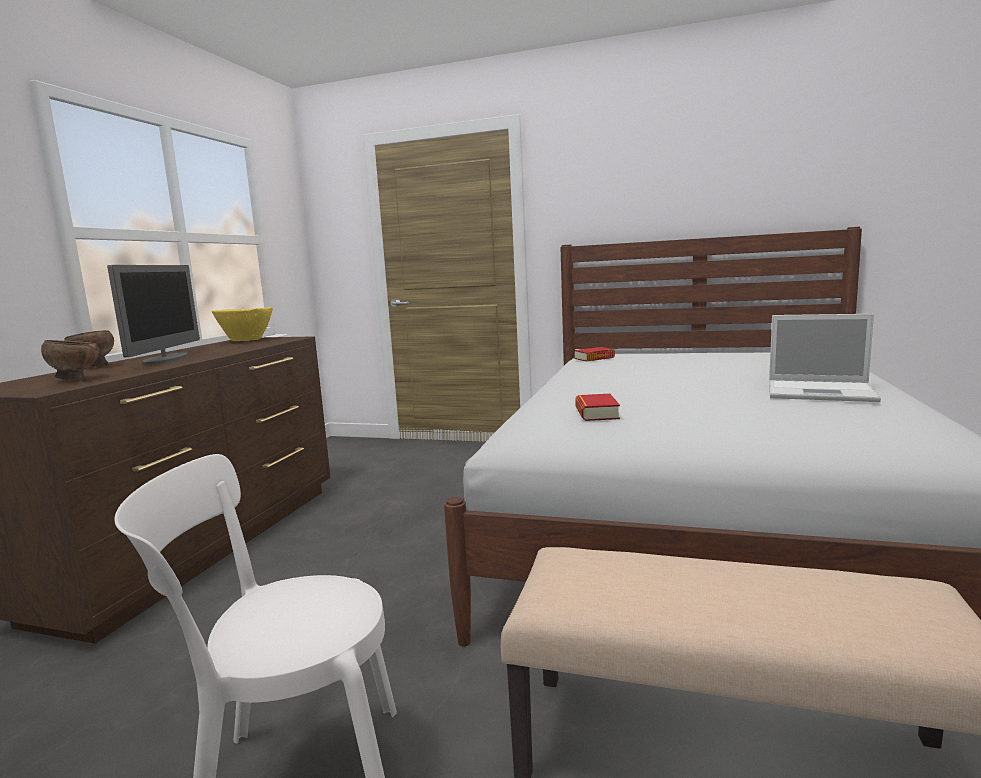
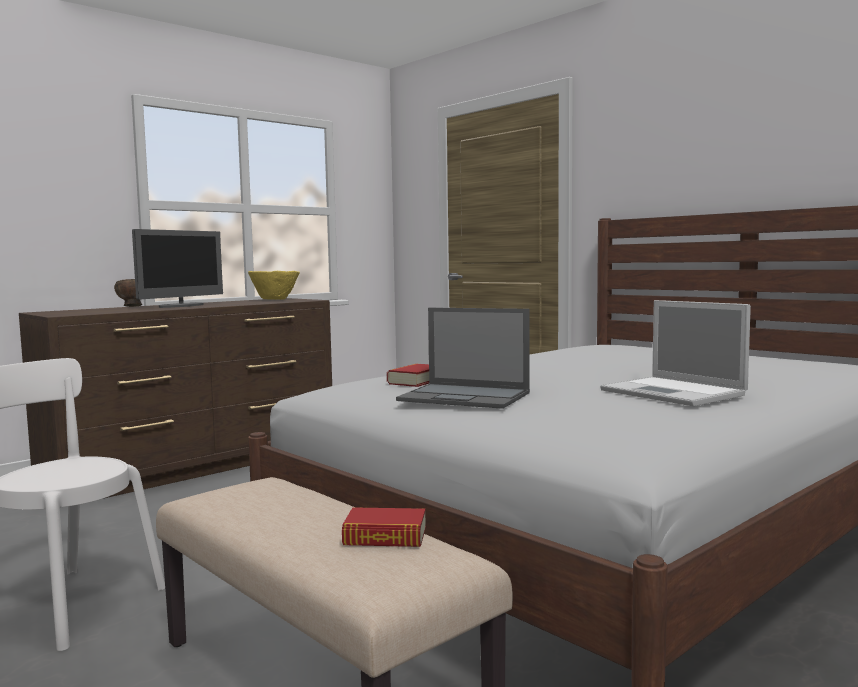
camera: 30 degrees right, 5 degrees down
(75, 380) = (96, 311): brown bowl -> none
(594, 358) = (586, 346): book -> book (385, 537)
(700, 422) = (466, 397): none -> laptop

